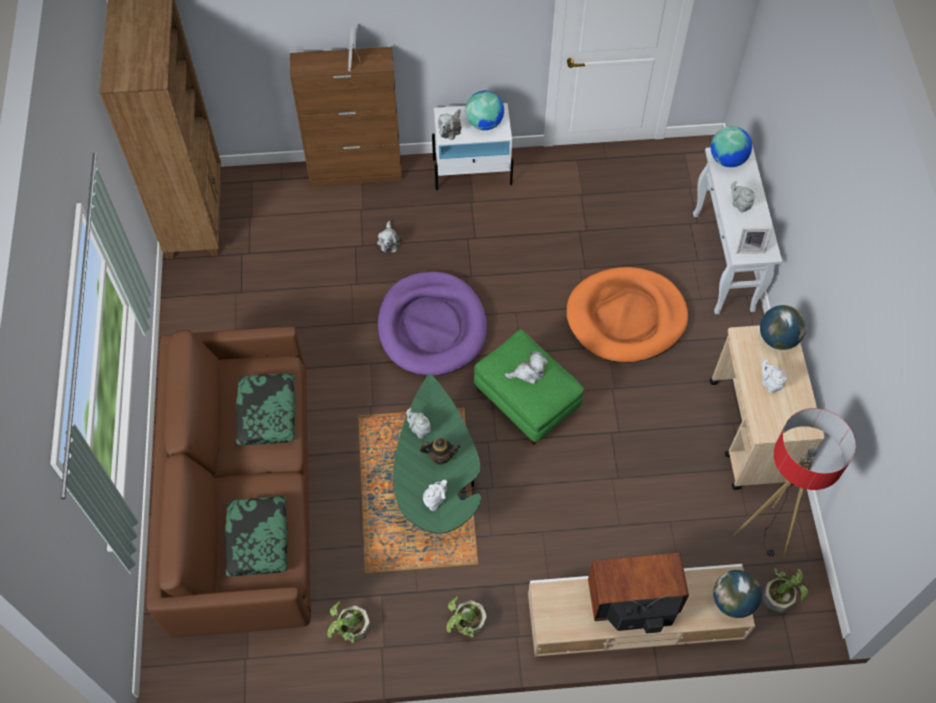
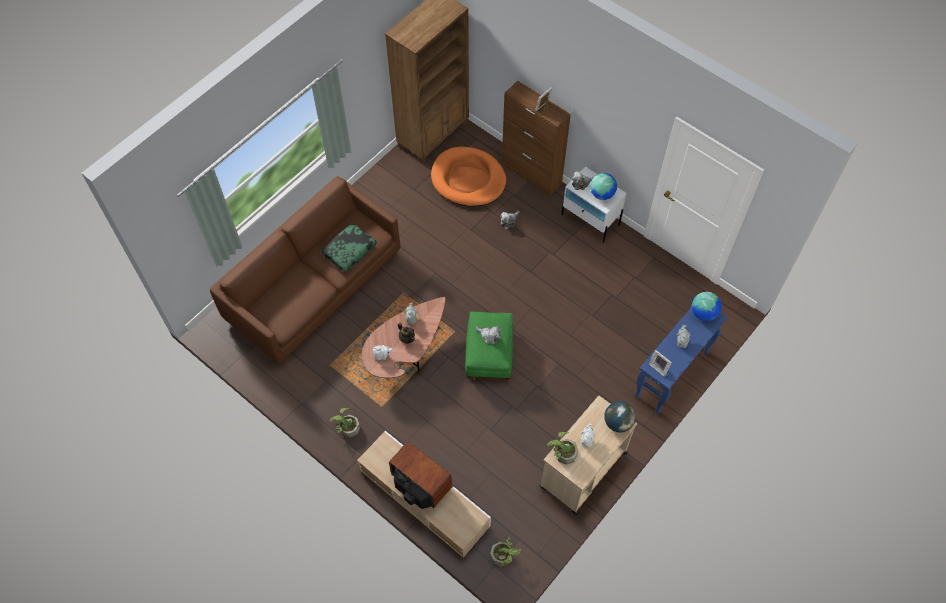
camera: 45 degrees right, 0 degrees up
(257, 539) = (287, 302): pillow -> none
(350, 628) = (297, 383): potted plant -> potted plant (562, 453)
(432, 326) = (483, 280): purple dog bed -> none
(436, 480) = (405, 353): green coffee table -> brown coffee table
(626, 317) = (585, 358): orange dog bed -> orange dog bed (468, 179)
(723, 262) = (671, 375): white console table -> blue console table
(733, 601) = (466, 528): globe -> none
(763, 534) = (530, 521): floor lamp -> none

